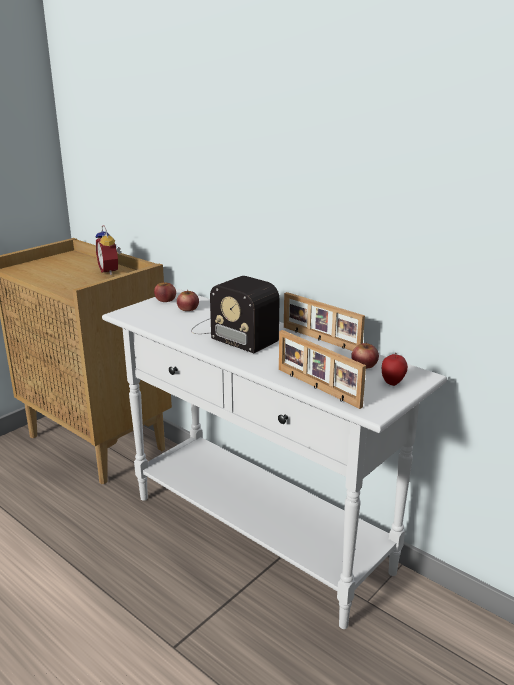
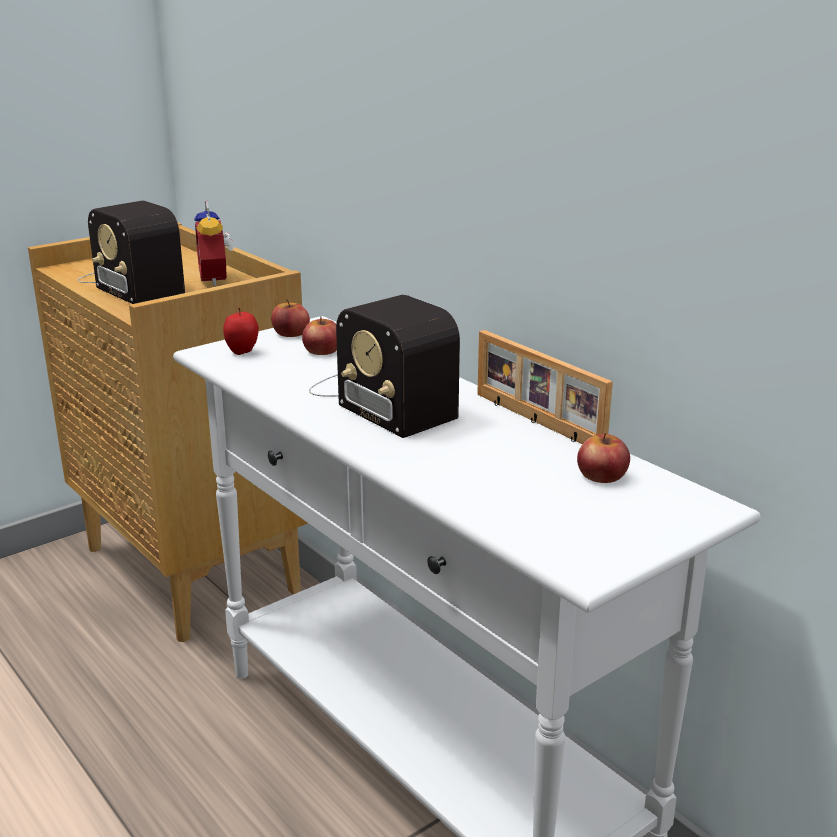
camera: 10 degrees right, 0 degrees up
(60, 276) = (131, 283): none -> radio
(317, 388) = (494, 512): picture frame -> none
(392, 382) = (645, 514): apple -> apple (242, 352)

